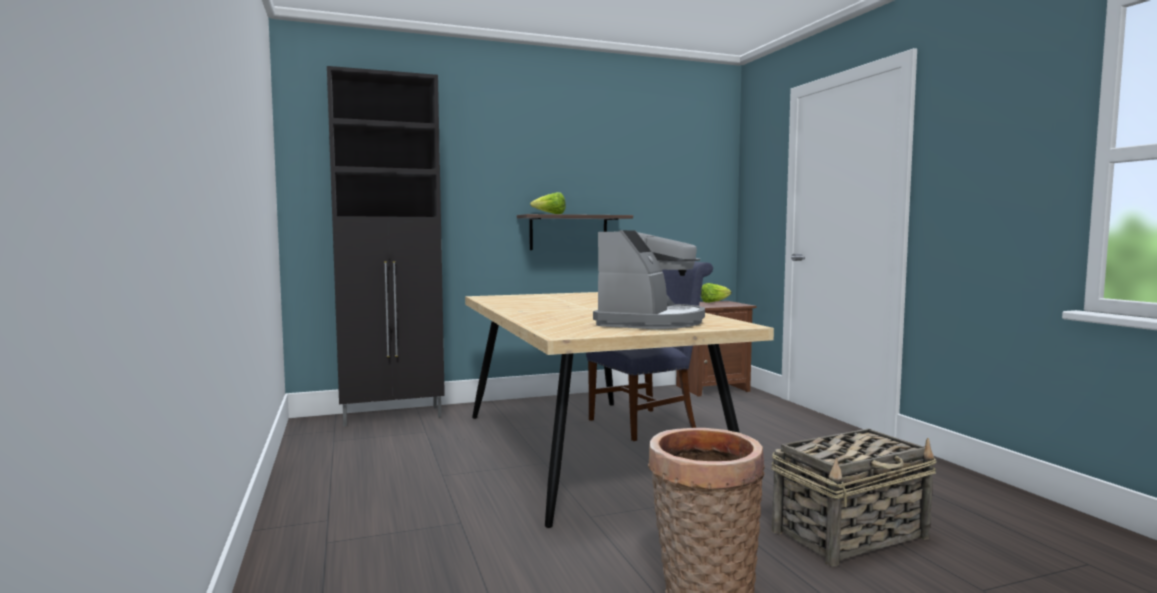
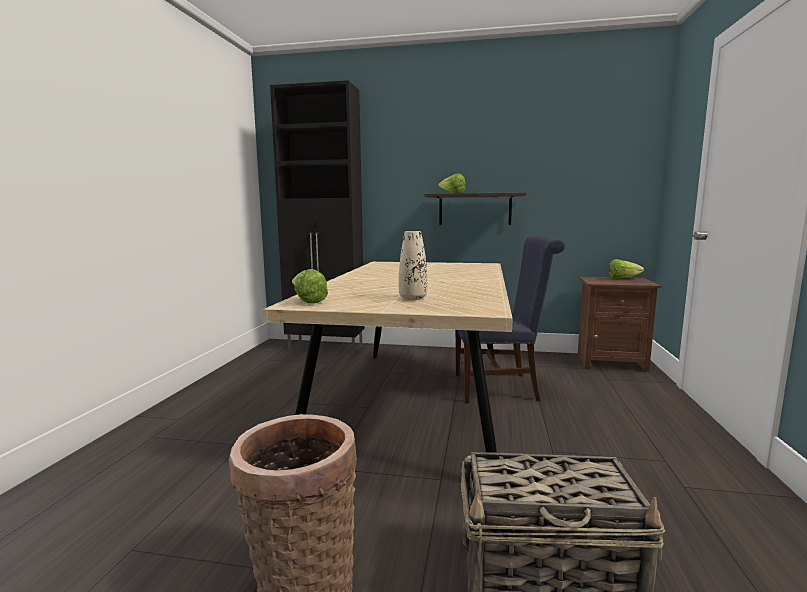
camera: 30 degrees right, 5 degrees up
(564, 331) = (307, 301): none -> lettuce
(650, 322) = (413, 298): coffee machine -> beige vase

